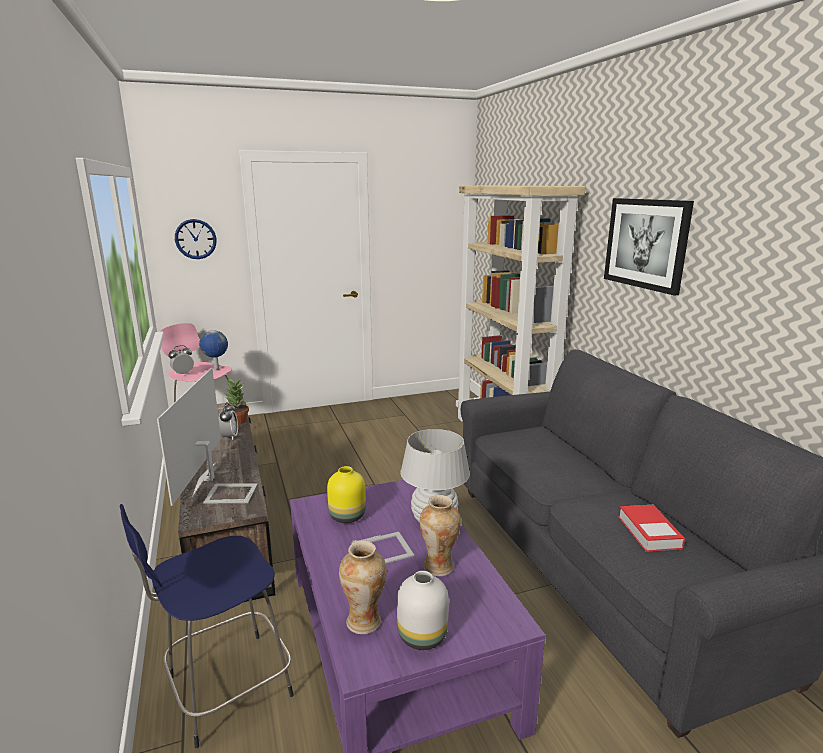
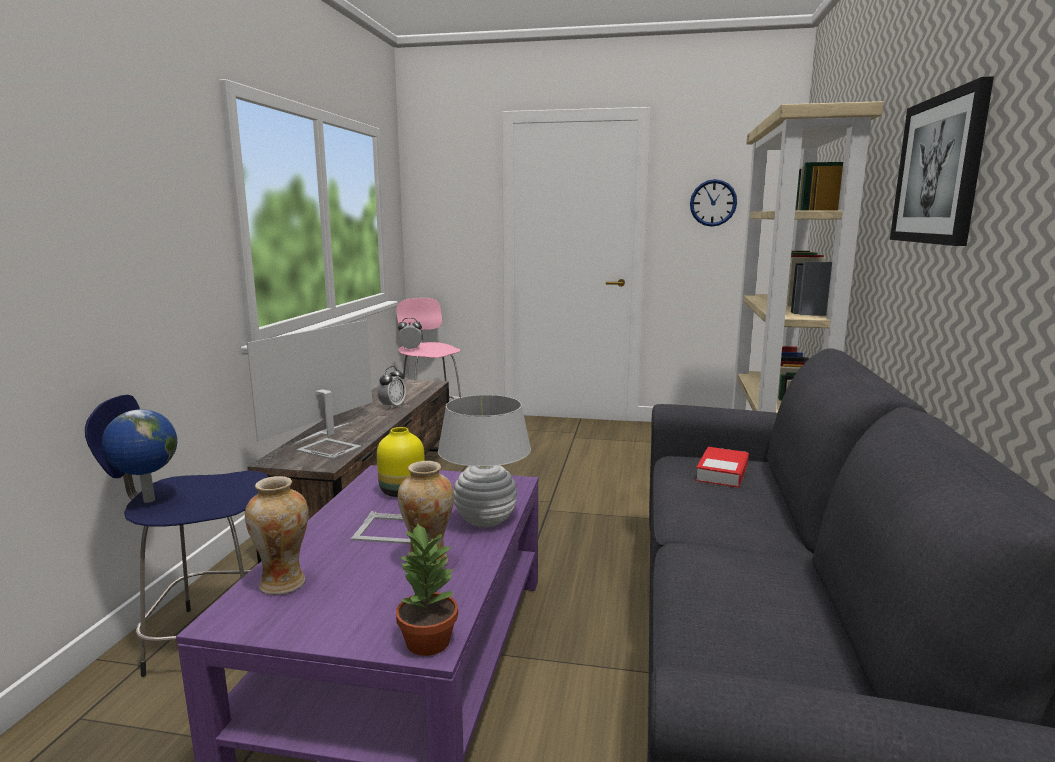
camera: 30 degrees right, 5 degrees down
(195, 239) = (450, 209): wall clock -> wall clock (713, 203)
(216, 369) = (445, 349): globe -> globe (148, 501)
(237, 421) = (417, 395): potted plant -> potted plant (427, 641)
(423, 636) = (318, 618): white vase -> none
(649, 532) = (771, 614): book -> book (722, 473)

